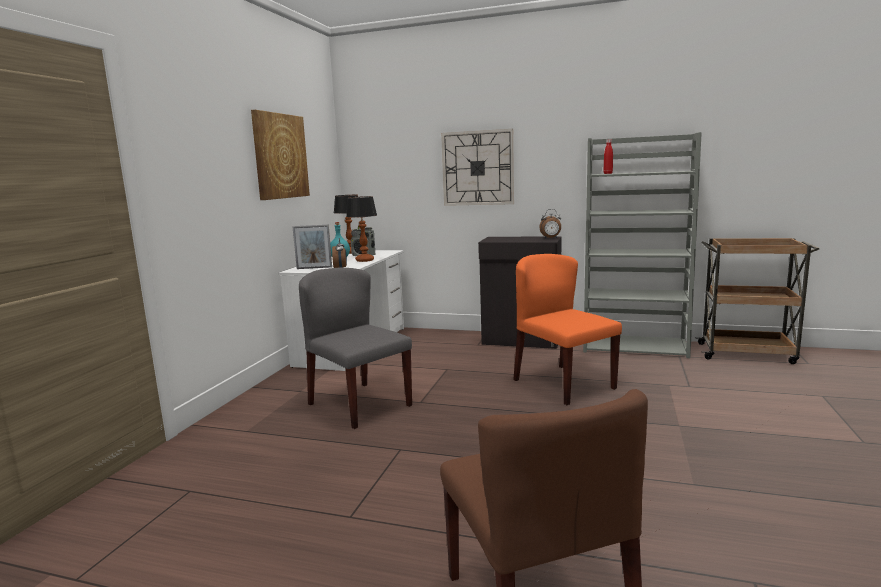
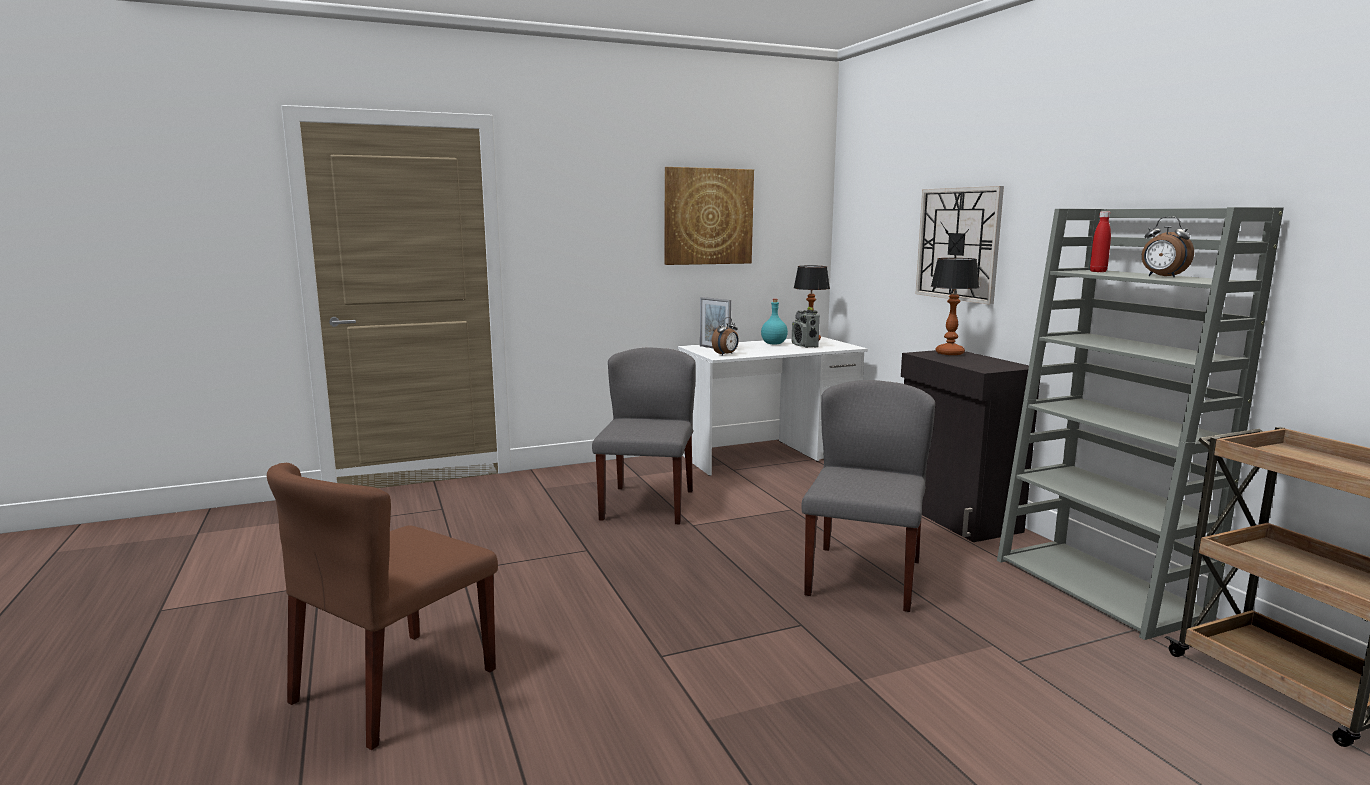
camera: 50 degrees right, 0 degrees up
(364, 260) = (781, 351): table lamp -> table lamp (949, 353)
(550, 238) = (1009, 367): alarm clock -> alarm clock (1162, 276)
(562, 384) = (863, 576): orange chair -> grey chair

